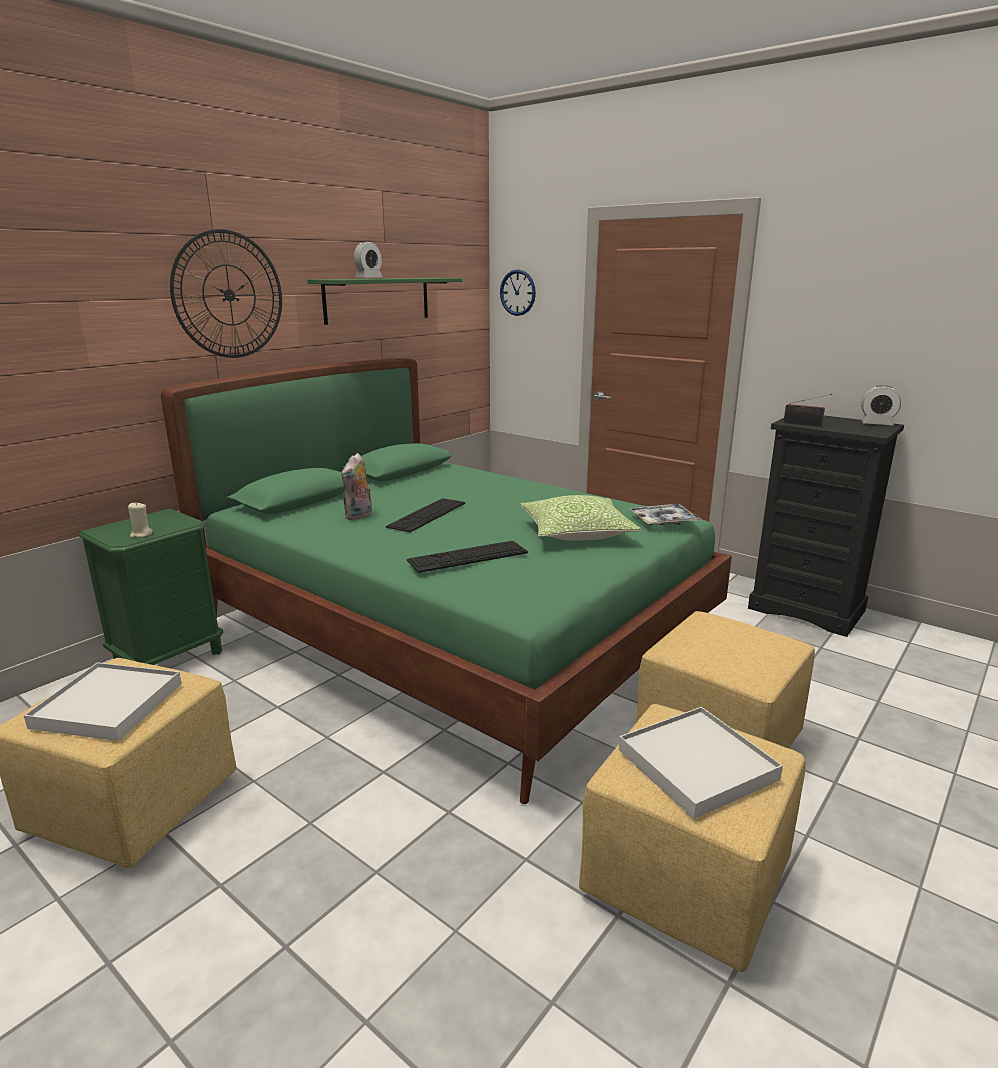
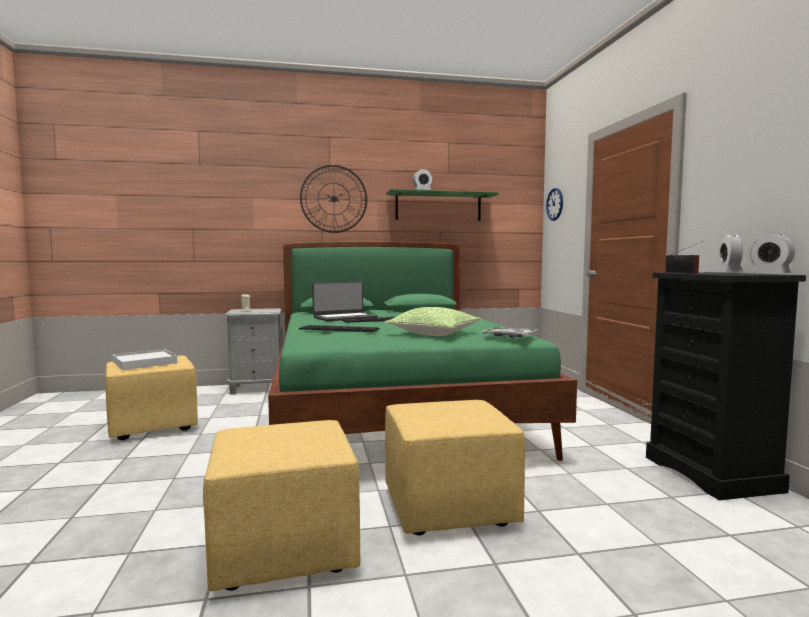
camera: 40 degrees right, 15 degrees down
(169, 658) = (256, 389): green nightstand -> grey nightstand
(359, 516) = (345, 317): plush toy -> laptop
(697, 764) = (278, 438): white tray -> none
(846, 425) = (728, 273): none -> alarm clock

